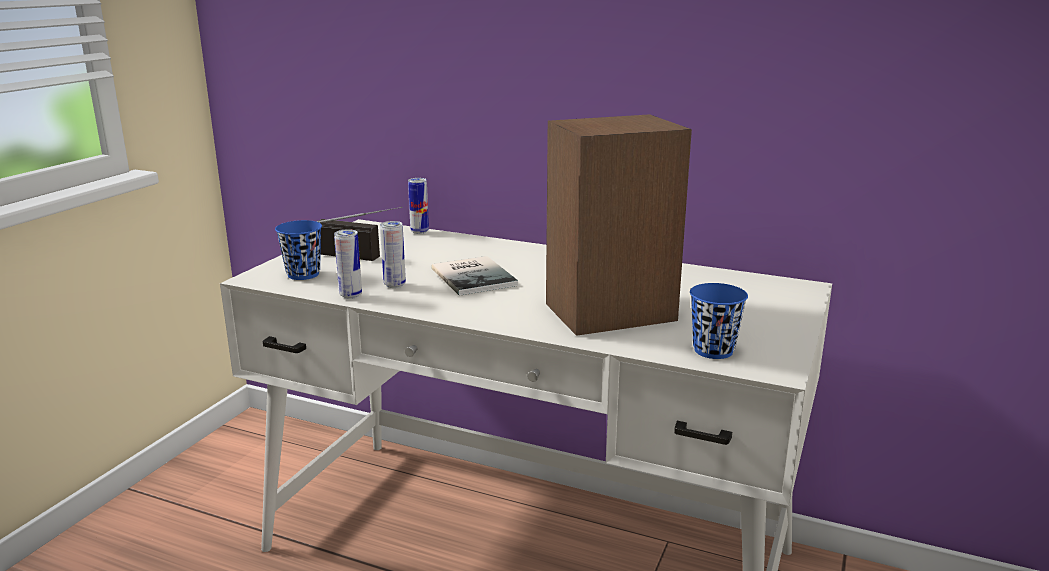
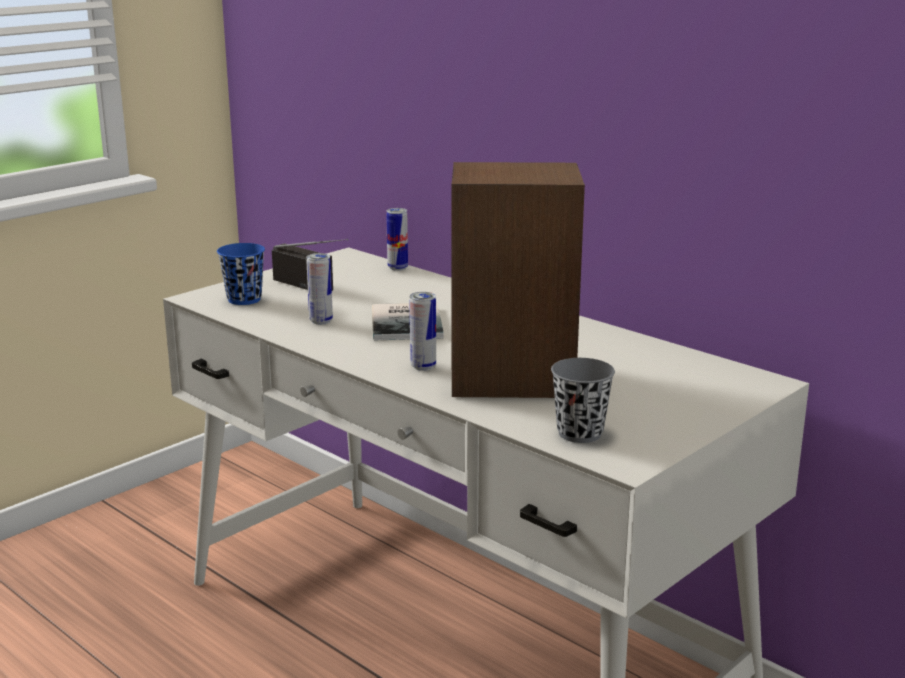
camera: 20 degrees right, 0 degrees up
(350, 295) = (270, 326): can -> can (423, 367)
(713, 350) = (580, 433): blue cup -> grey cup

